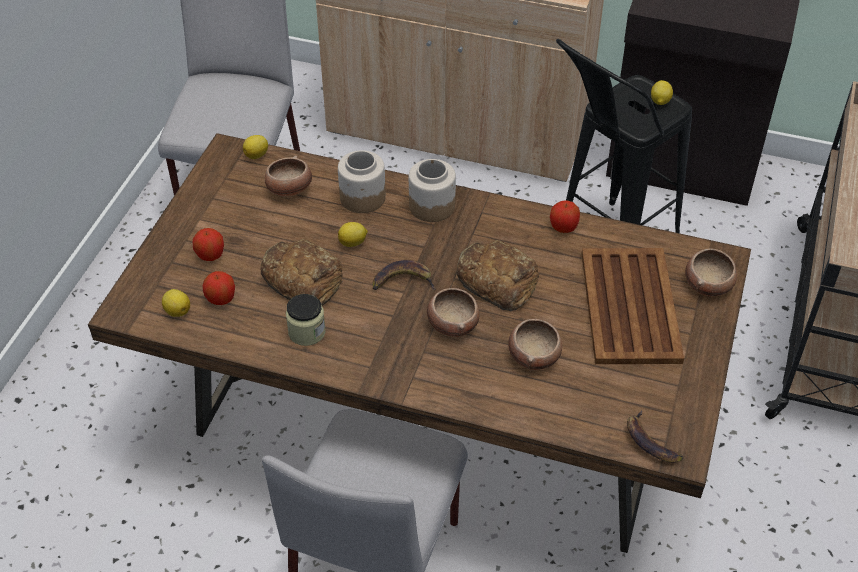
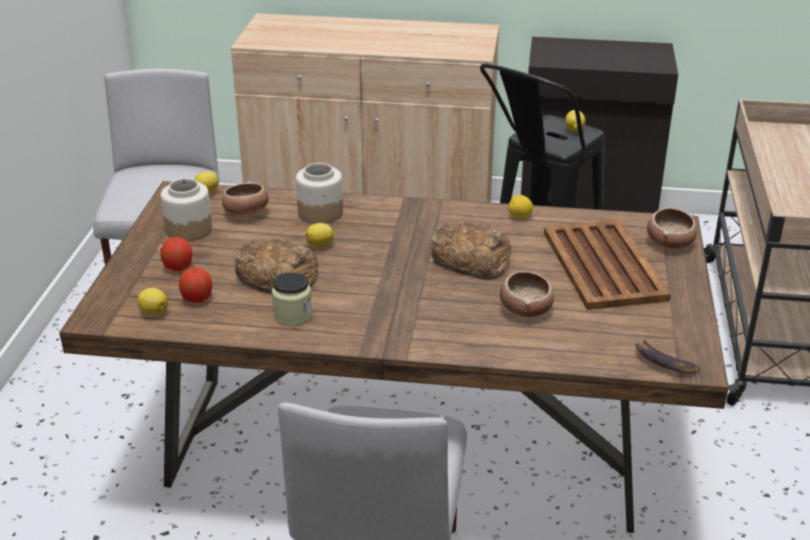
camera: 10 degrees left, 15 degrees down
(403, 280) = (378, 268): banana -> none
(432, 206) = (389, 213): jar -> jar (188, 229)
(452, 323) = (437, 294): bowl -> none
(563, 227) = (520, 217): apple -> lemon

